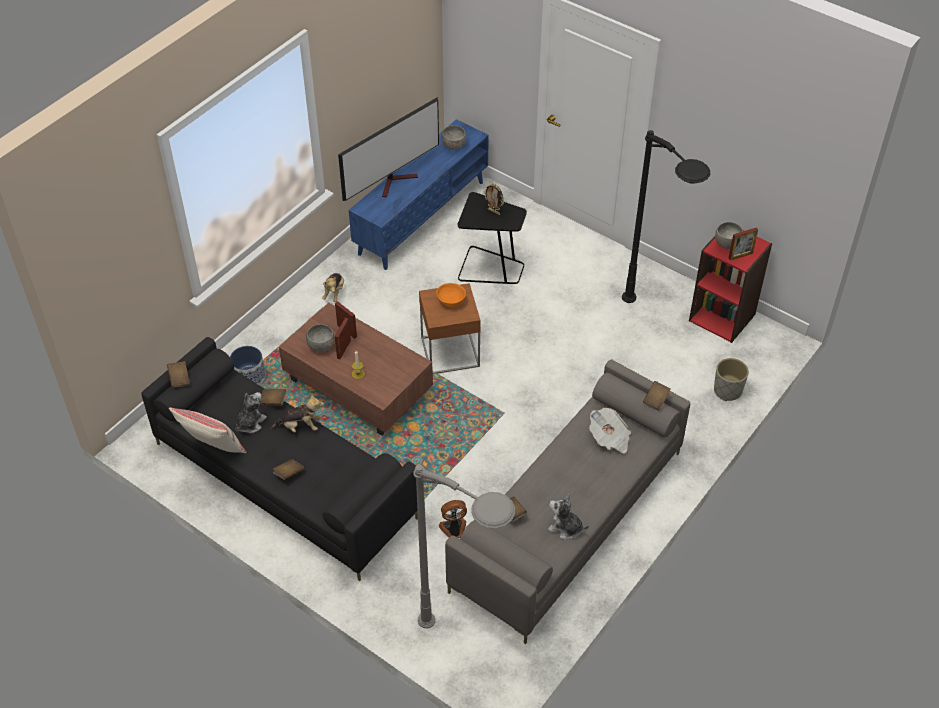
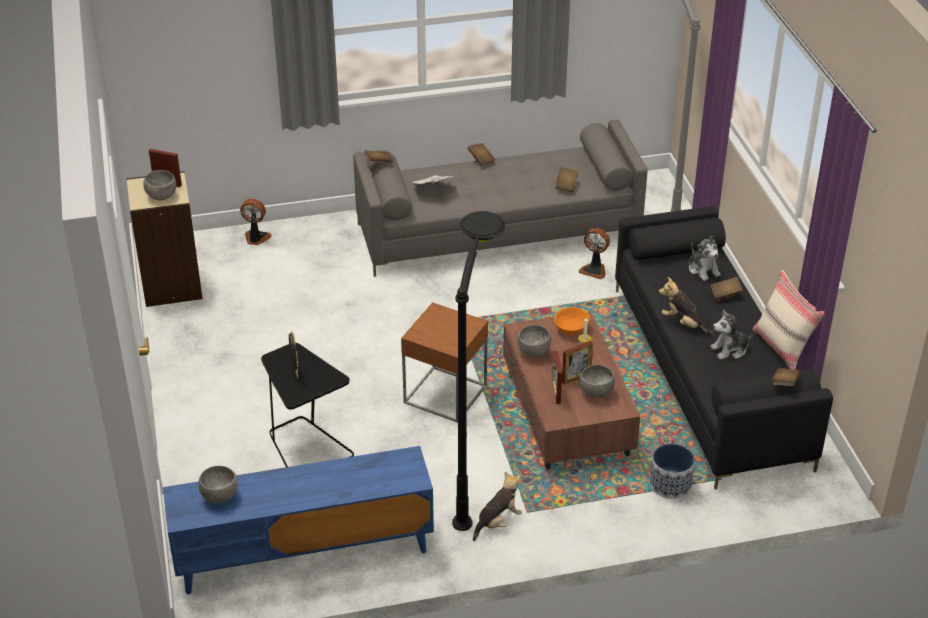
camera: 140 degrees left, 10 degrees down
(273, 401) = (693, 355): brown book -> brown book (481, 160)
(390, 351) = (533, 352): none -> grey bowl
(396, 181) = (340, 491): television -> none
(451, 301) = (439, 331): orange bowl -> orange bowl (571, 329)
(565, 528) = (536, 161): plush toy -> plush toy (703, 270)
(654, 328) = (239, 310): black floor lamp -> black floor lamp (475, 478)
(722, 317) = (171, 285): red bookcase -> beige bookcase
(727, 390) = (256, 238): grey planter -> fan

